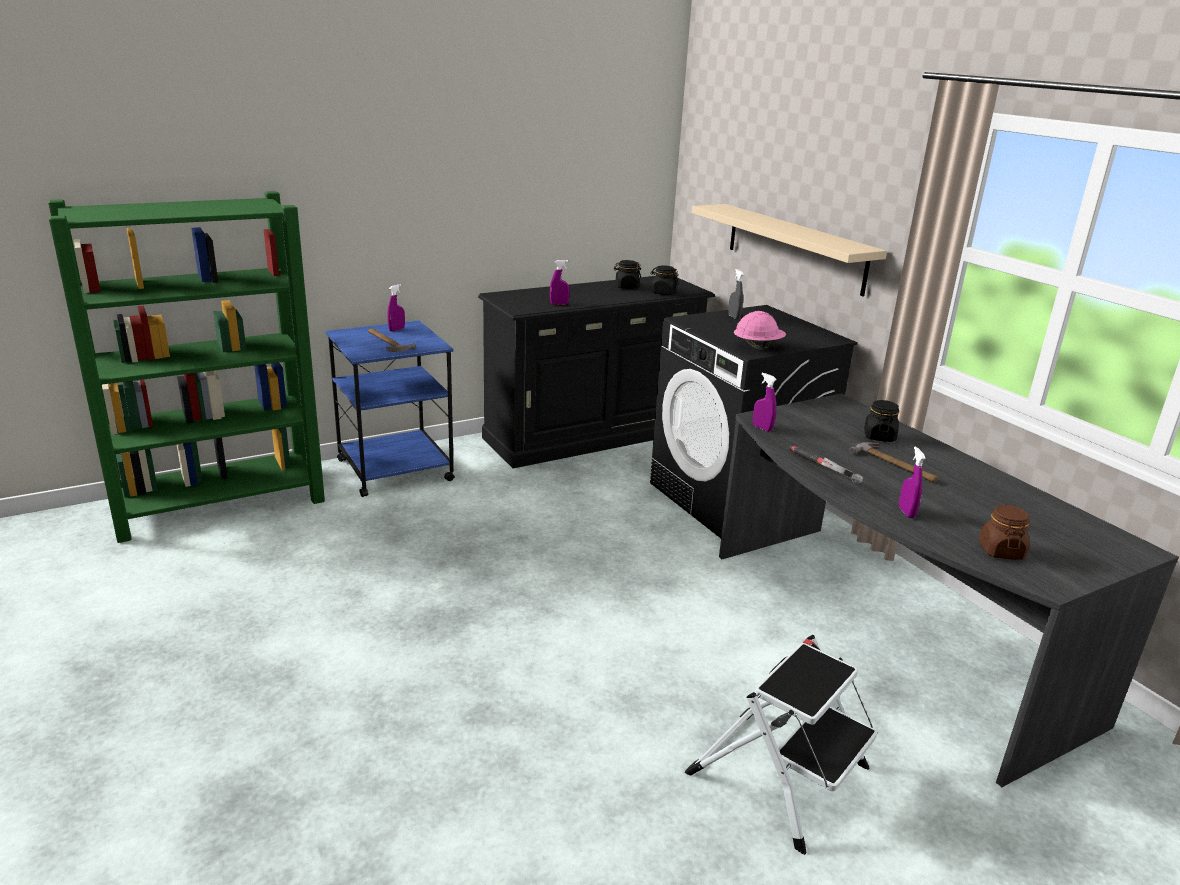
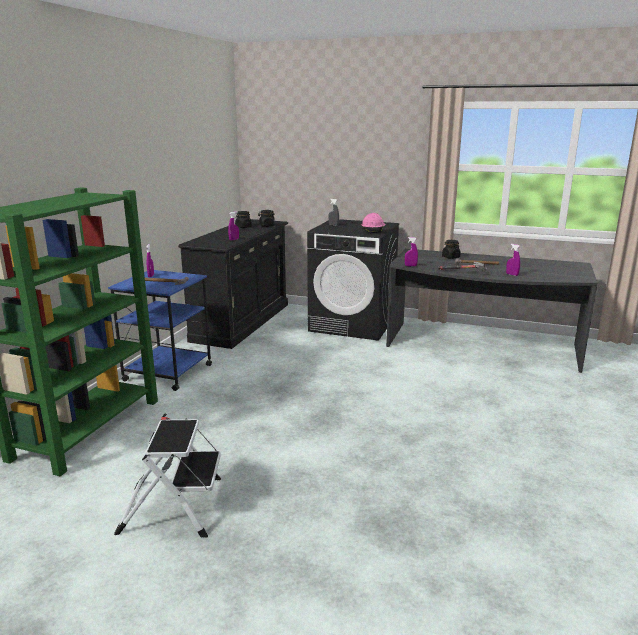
camera: 40 degrees left, 5 degrees down
(779, 774) = (529, 401): step ladder -> step ladder (173, 506)
(794, 248) = (344, 184): beige shelf -> none
(1000, 551) = (556, 275): brown jar -> none

